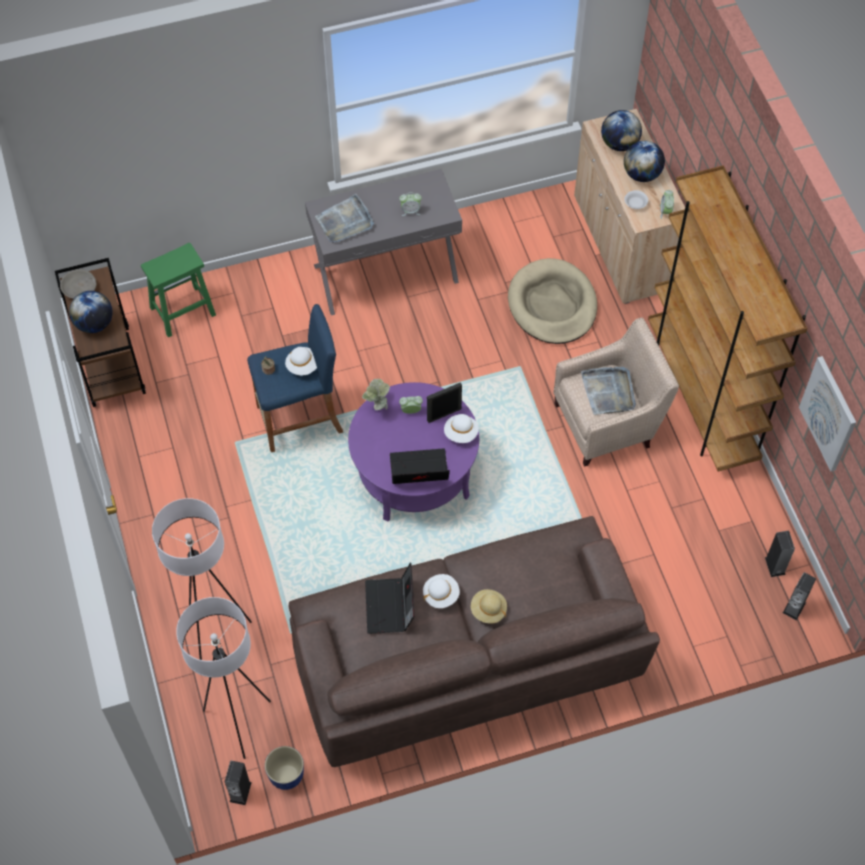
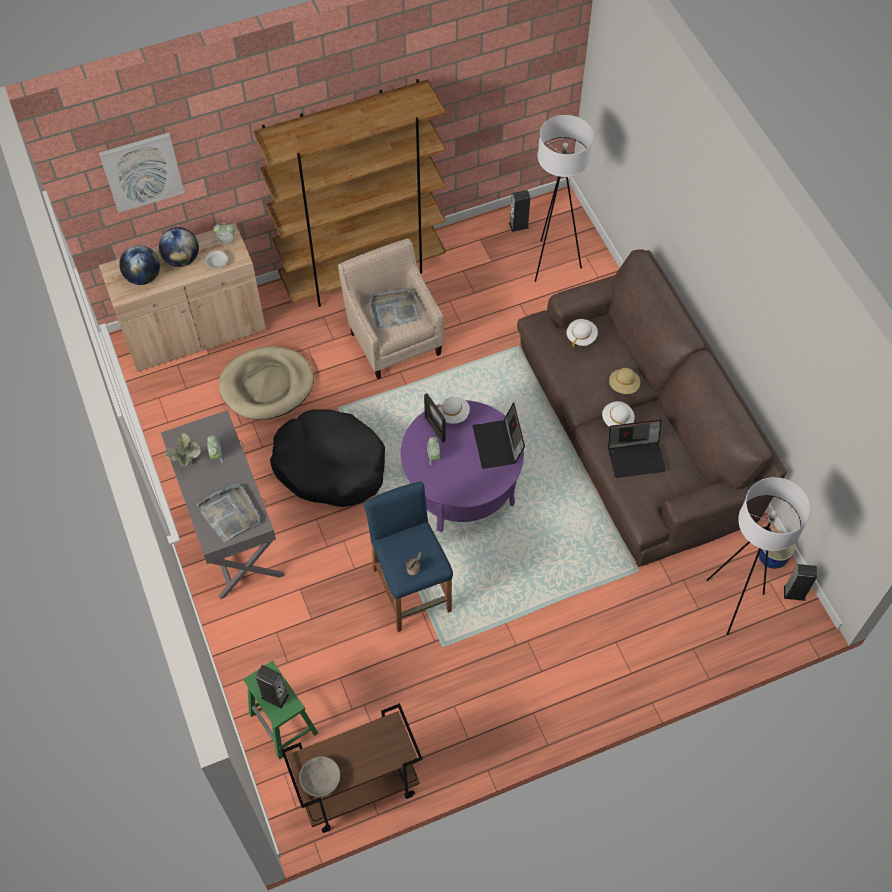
camera: 95 degrees left, 0 degrees up
(94, 323) = (366, 754): globe -> none
(215, 631) = (648, 636): white floor lamp -> white floor lamp (552, 262)
(303, 365) = (406, 538): white hat -> white hat (581, 336)
(378, 408) = (432, 484): potted plant -> potted plant (187, 464)
(449, 356) = (330, 466): none -> black dog bed
(794, 607) = (553, 214): speaker -> speaker (275, 696)
(829, 413) = (475, 99): picture -> picture (142, 171)

